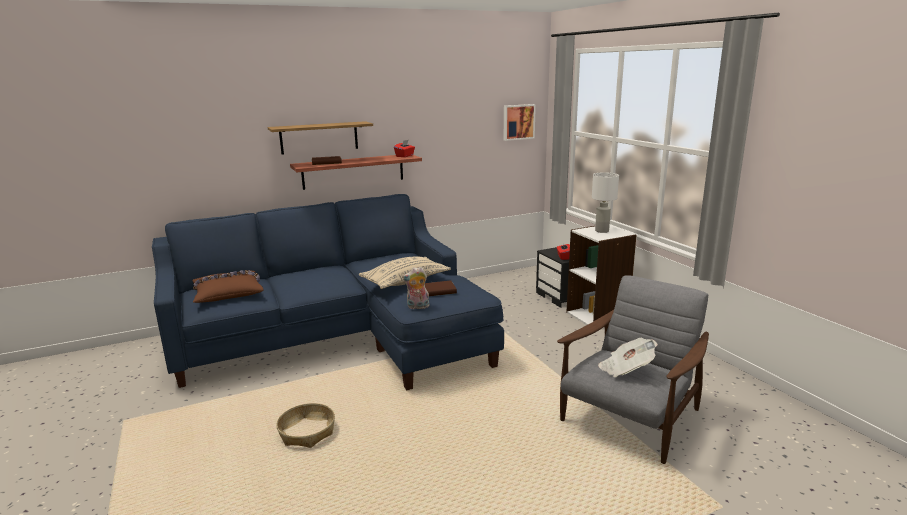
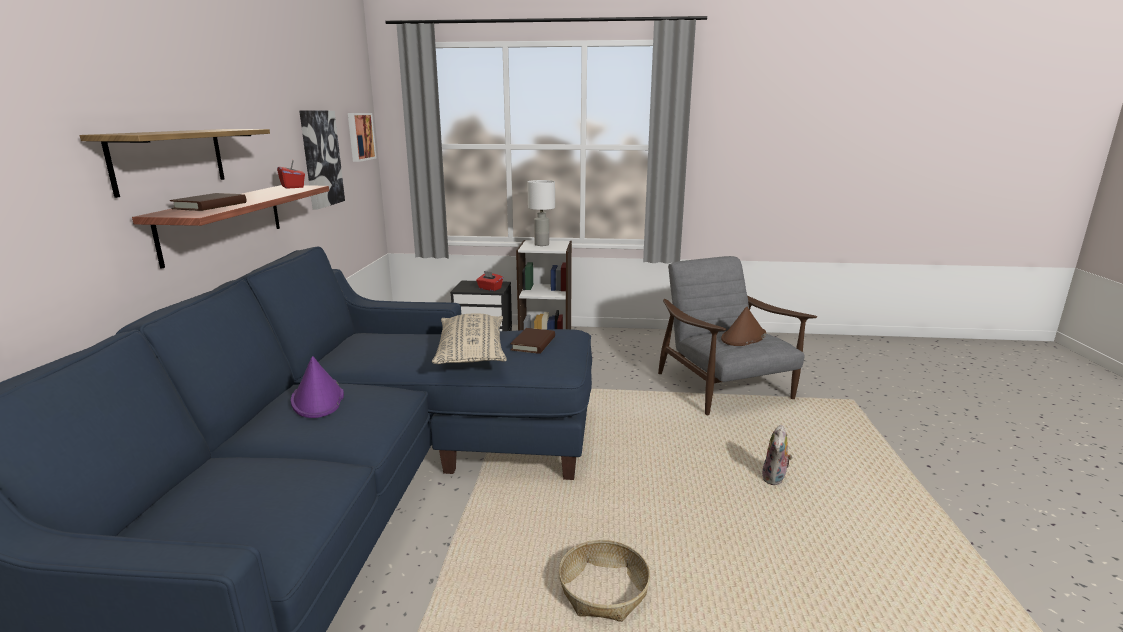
camera: 60 degrees left, 0 degrees up
(228, 293) = (239, 500): brown pillow -> none
(320, 273) = (318, 399): none -> purple hat
(417, 307) = (558, 364): plush toy -> plush toy (775, 479)
(460, 138) = (320, 158): none -> picture
(626, 369) = (743, 337): newspaper -> brown hat

